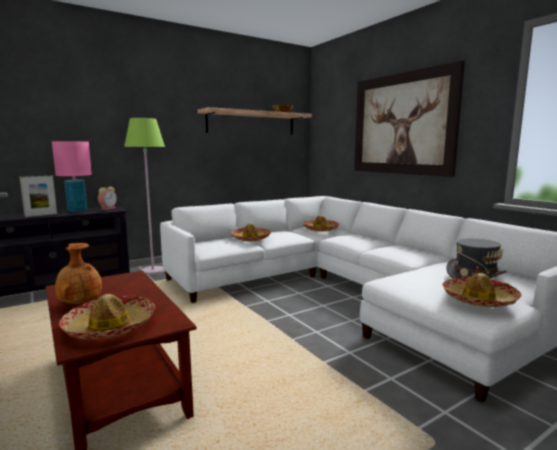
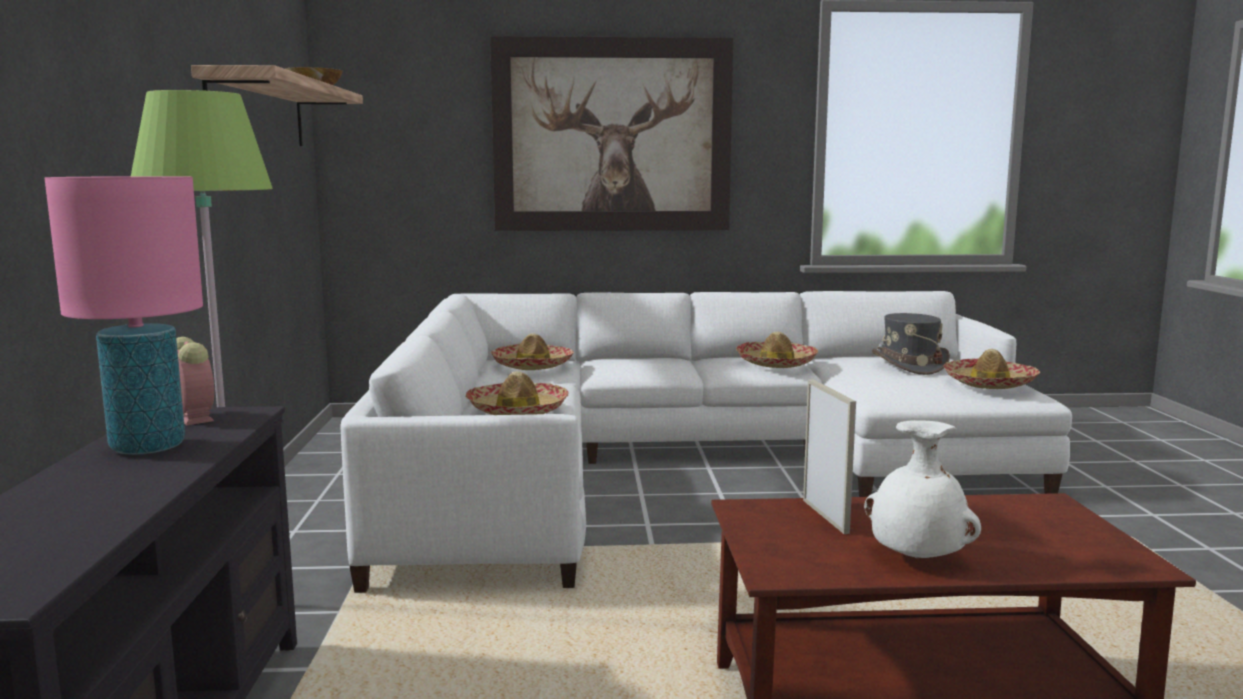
camera: 60 degrees left, 0 degrees up
(41, 215) = (136, 487): picture frame -> picture frame (825, 516)
(80, 303) = (916, 558): brown vase -> white vase
(110, 326) = (1056, 540): hat -> hat (776, 363)

